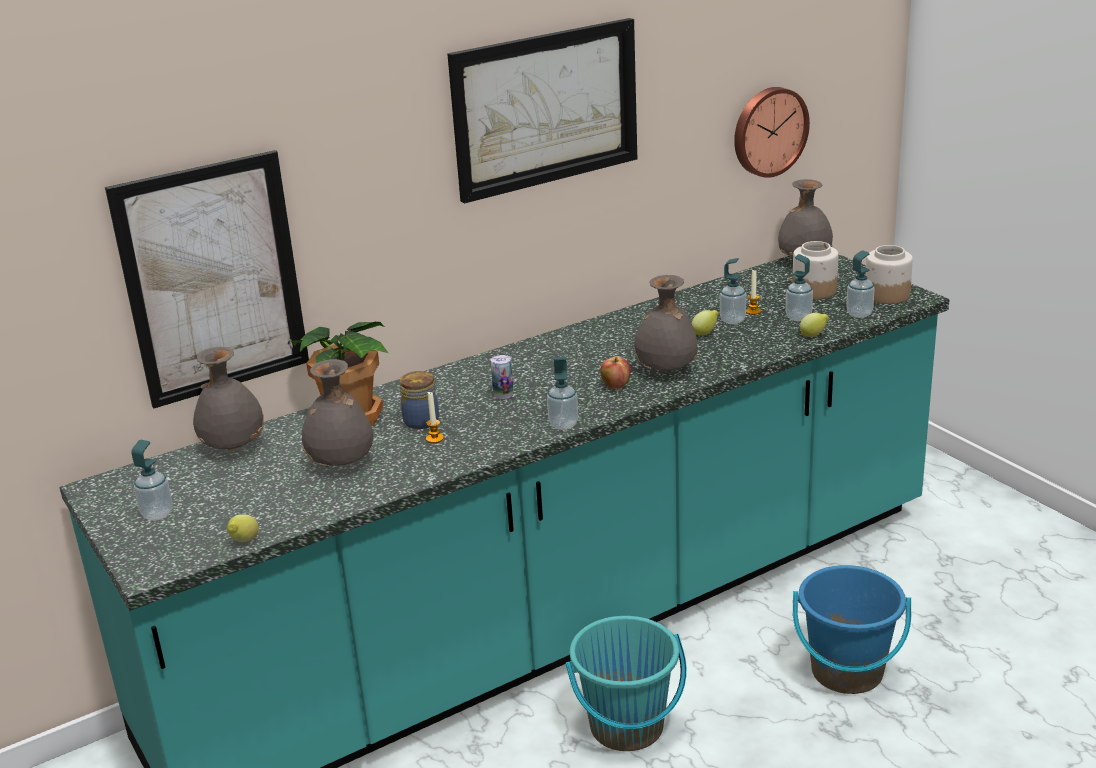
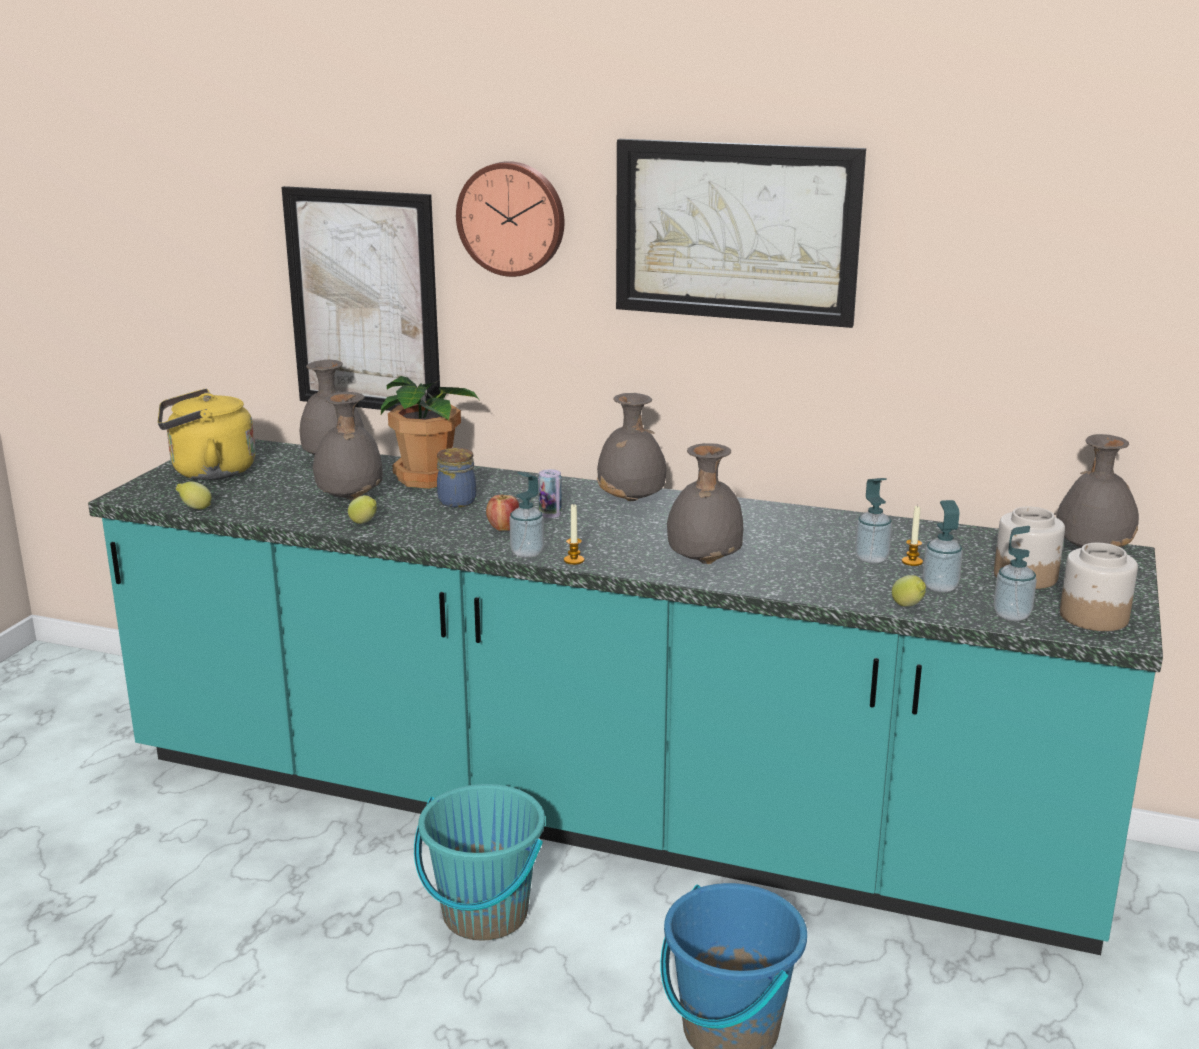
camera: 50 degrees right, 5 degrees down
(157, 514) = (208, 472): soap dispenser -> yellow kettle
(434, 439) = (433, 515): candle -> candle (574, 560)
(525, 359) = (632, 501): none -> grey vase
(615, 386) = (636, 550): apple -> apple (504, 528)
(705, 333) = (817, 555): lemon -> lemon (364, 523)
(768, 131) = (1085, 355): wall clock -> wall clock (512, 218)

